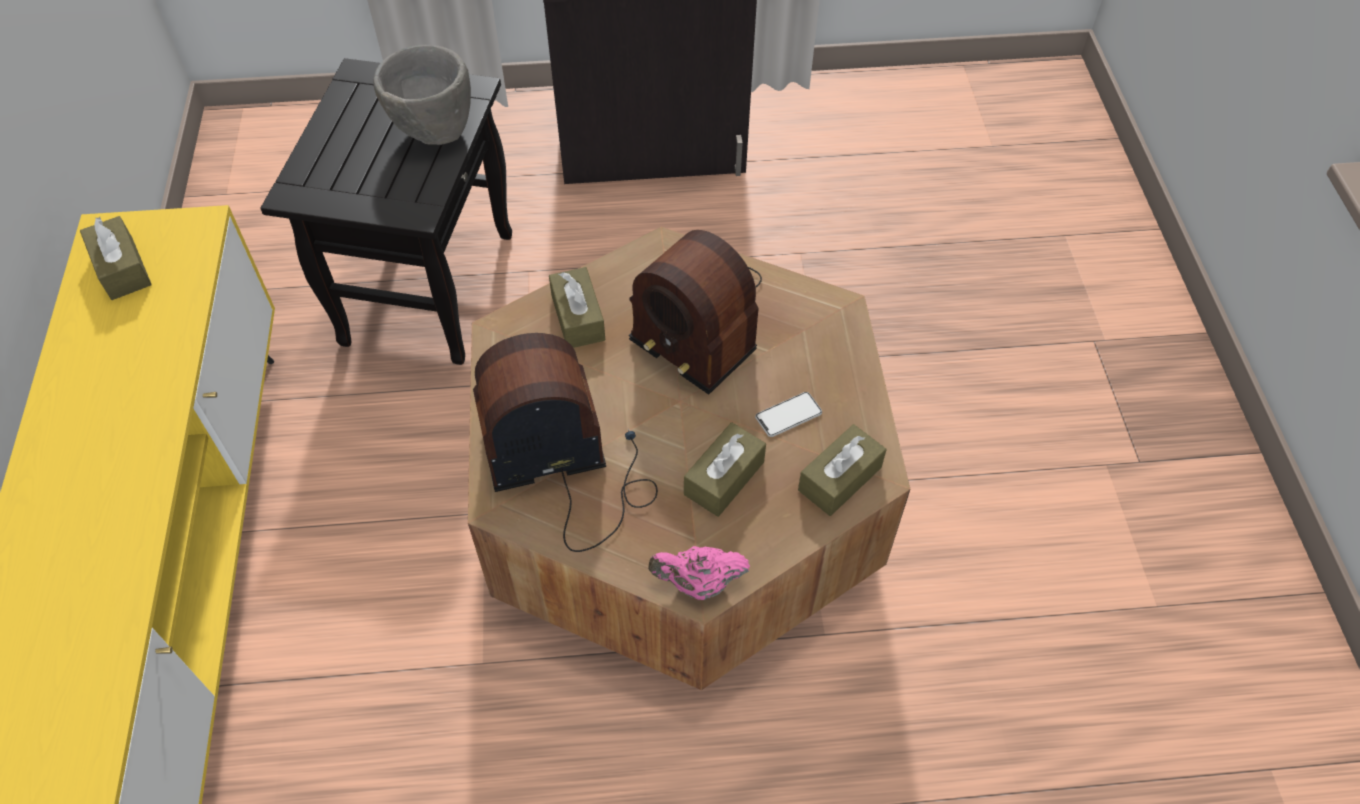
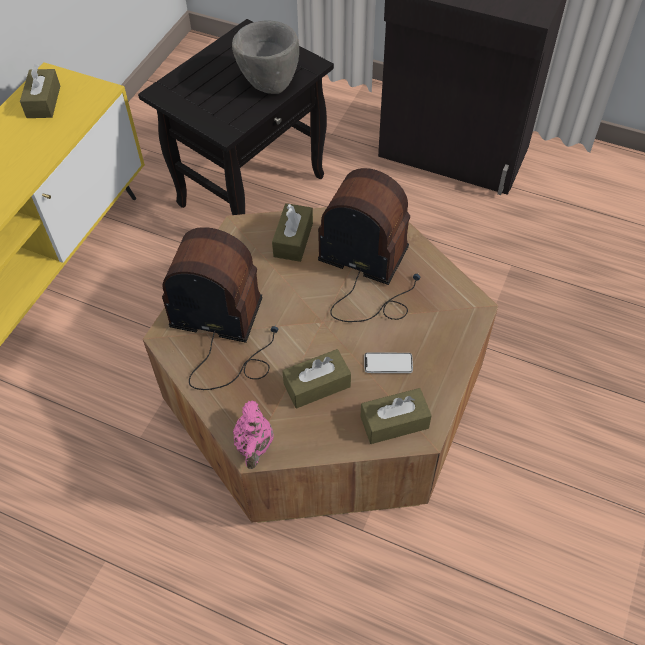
camera: 30 degrees right, 0 degrees up
(695, 321) = (368, 273): radio -> radio turned 135 degrees clockwise
(698, 583) = (254, 445): pink teapot -> pink teapot turned 120 degrees counterclockwise

